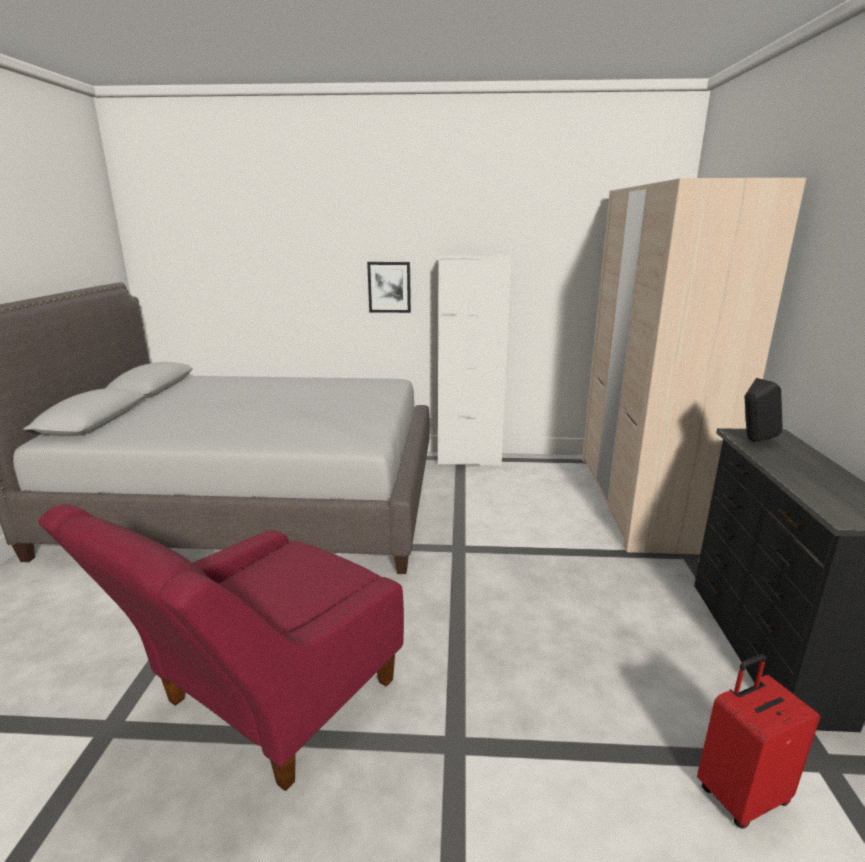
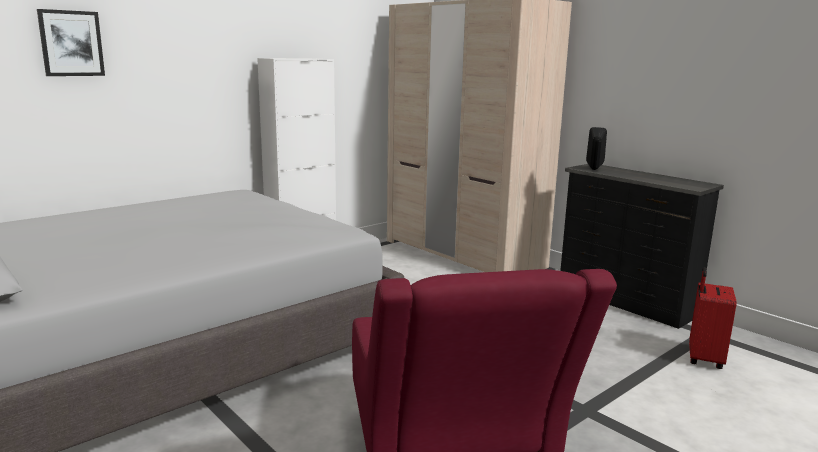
camera: 45 degrees left, 5 degrees down
(389, 287) = (206, 93): picture -> picture (71, 43)

